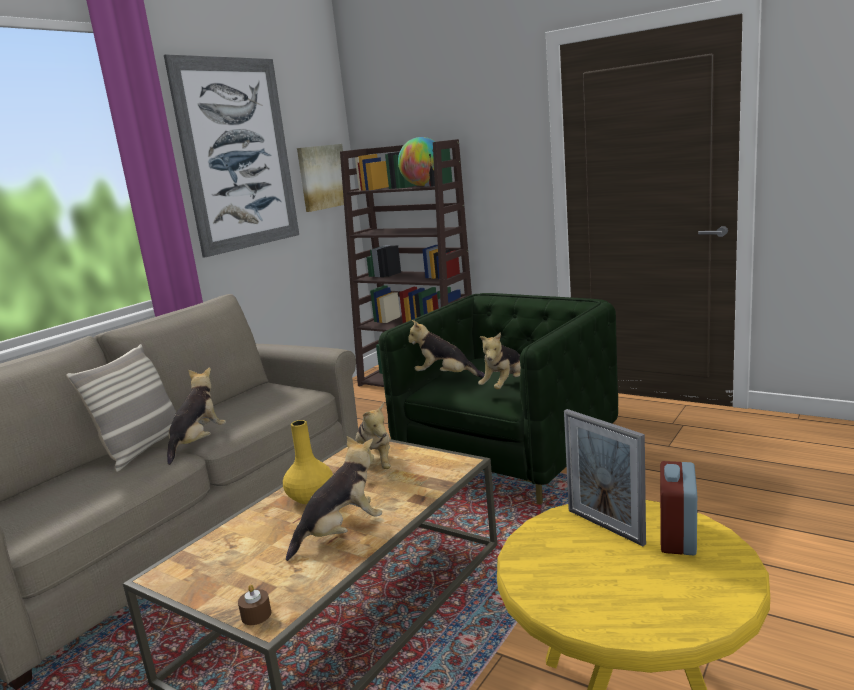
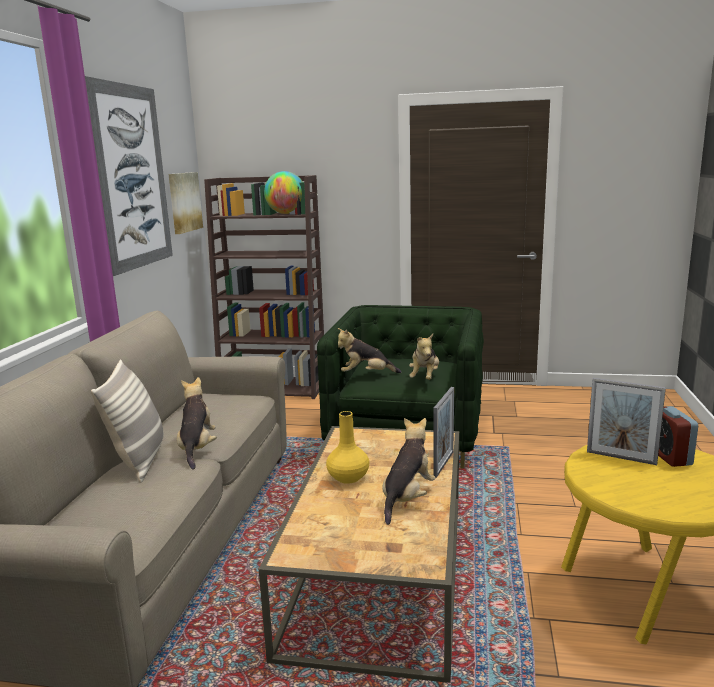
camera: 25 degrees left, 0 degrees up
(256, 615) = (412, 565): brown candle -> none
(375, 465) = (373, 447): plush toy -> none
(426, 497) = (443, 464): none -> picture frame

